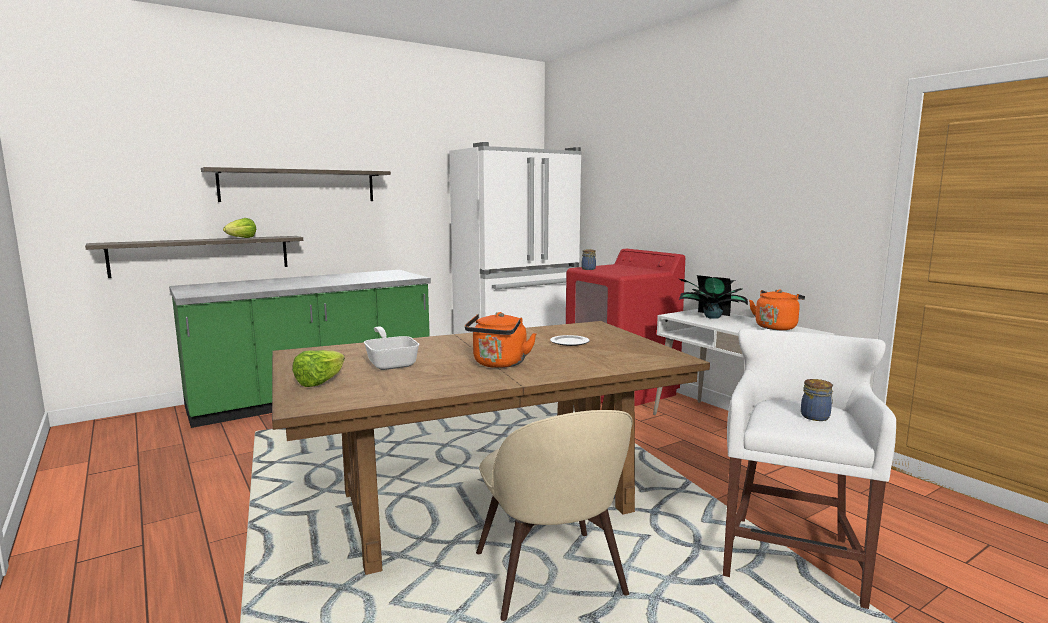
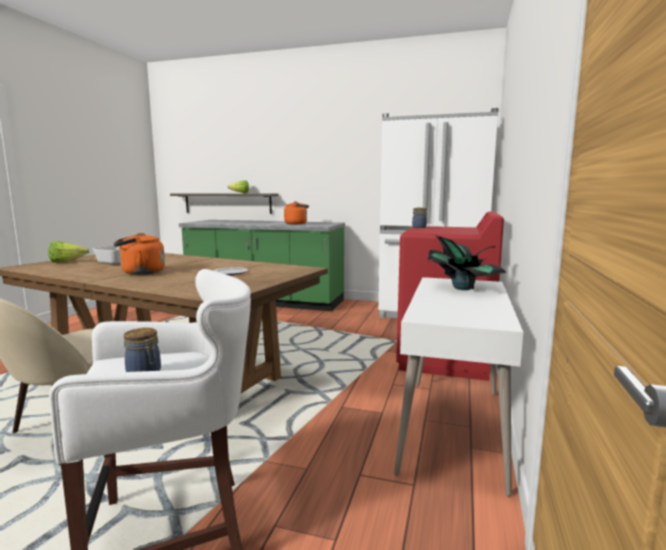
camera: 50 degrees right, 0 degrees up
(299, 186) = (281, 159): shelf -> none
(776, 327) = (481, 309): orange kettle -> orange kettle (297, 224)

